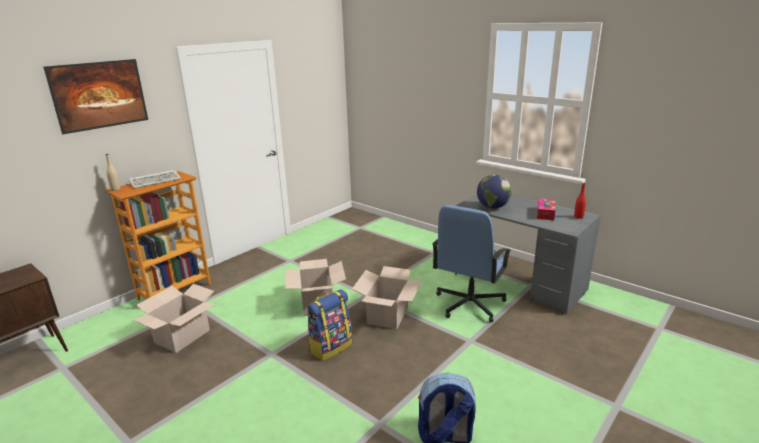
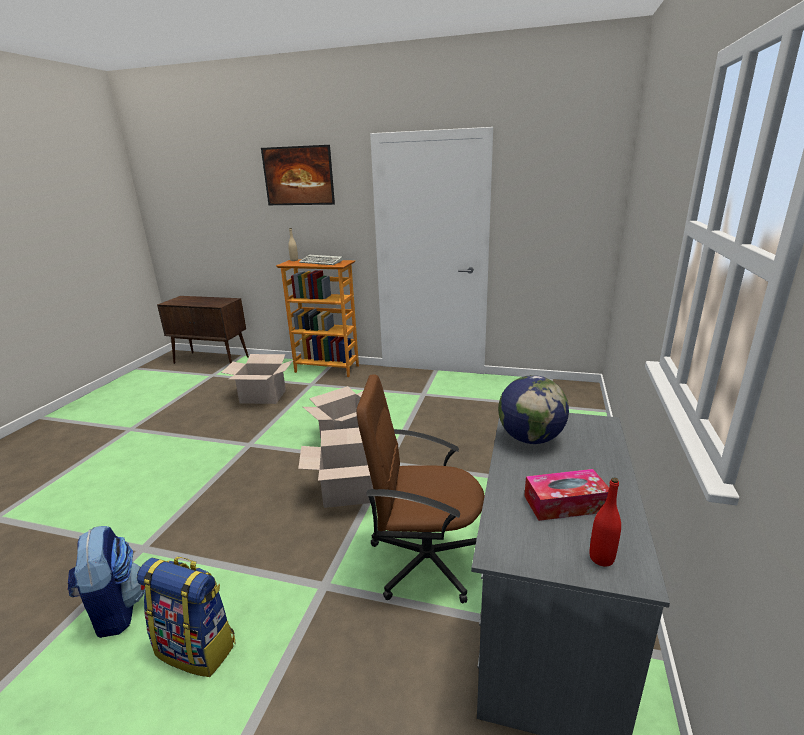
camera: 65 degrees right, 0 degrees up
(330, 347) = (270, 473): backpack -> backpack (198, 648)
(469, 304) = (424, 559): blue office chair -> brown office chair

